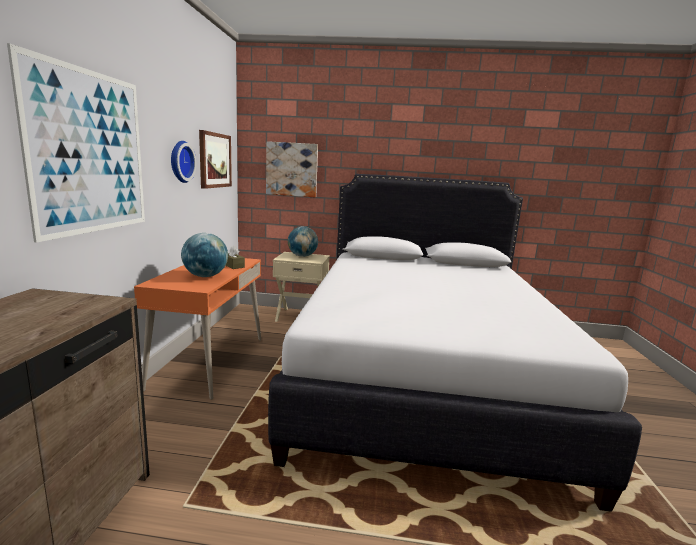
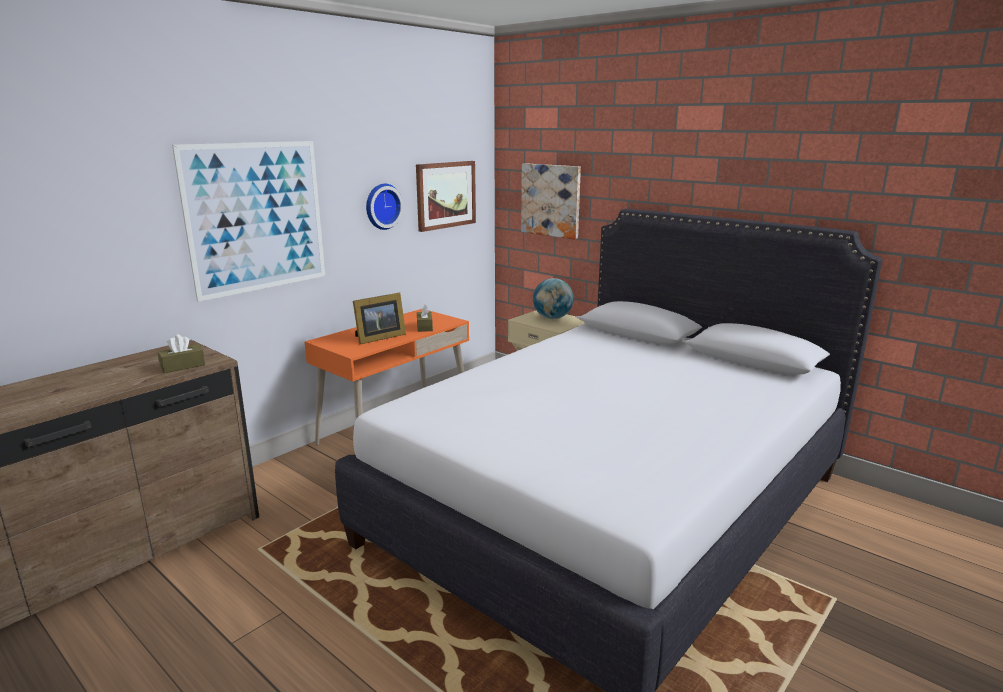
camera: 35 degrees right, 5 degrees up
(72, 311) = (182, 366): none -> brown tissue box
(205, 276) = (378, 338): globe -> picture frame

